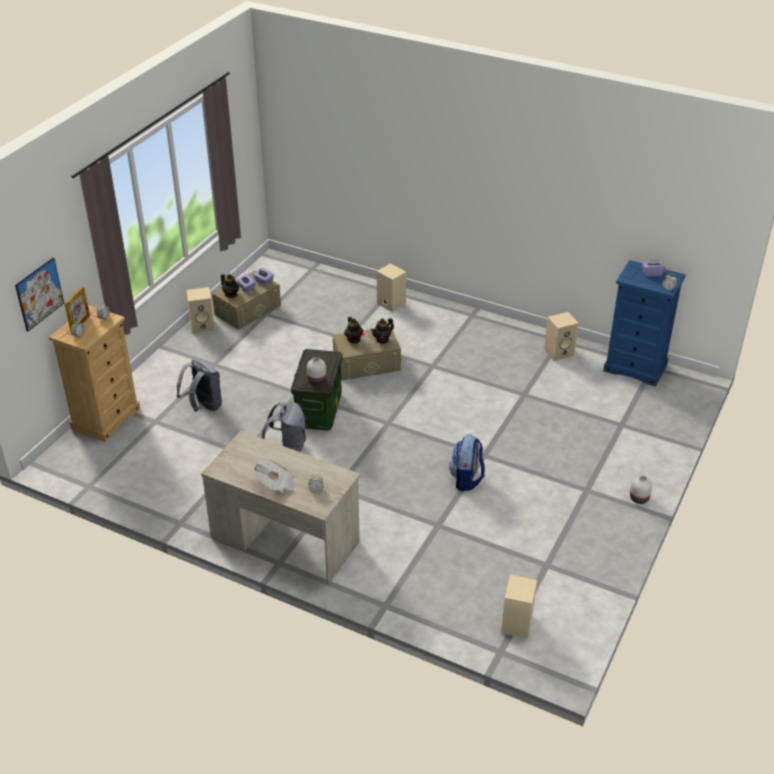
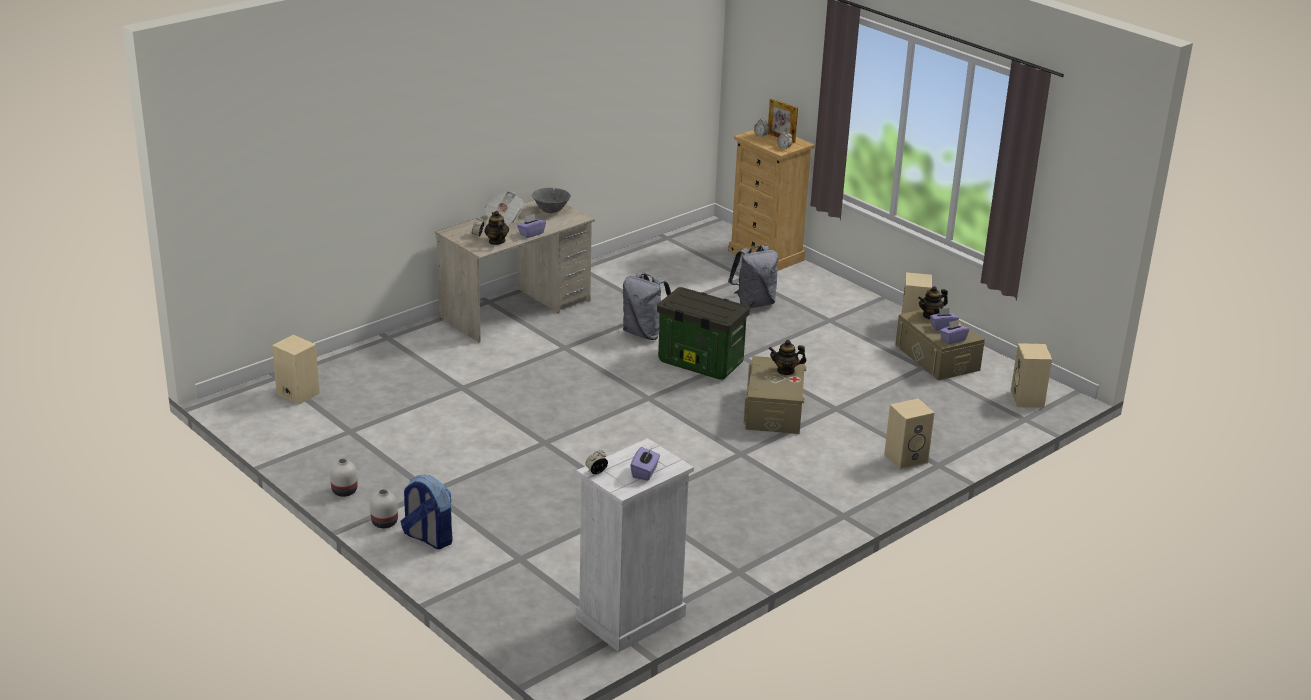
camera: 110 degrees right, 10 degrees down
(39, 294) = (774, 77): picture -> none
(239, 460) = (550, 211): none -> grey bowl
(294, 458) = (531, 233): none -> purple tissue box
(316, 380) = (683, 300): white vase -> white vase (345, 491)
(382, 339) = (774, 388): teapot -> teapot (496, 241)
(466, 479) = (514, 421): backpack -> backpack (428, 538)
(559, 352) = (709, 562): beige speaker -> beige speaker (1028, 399)
(635, 367) = (630, 618): blue dresser -> white dresser

